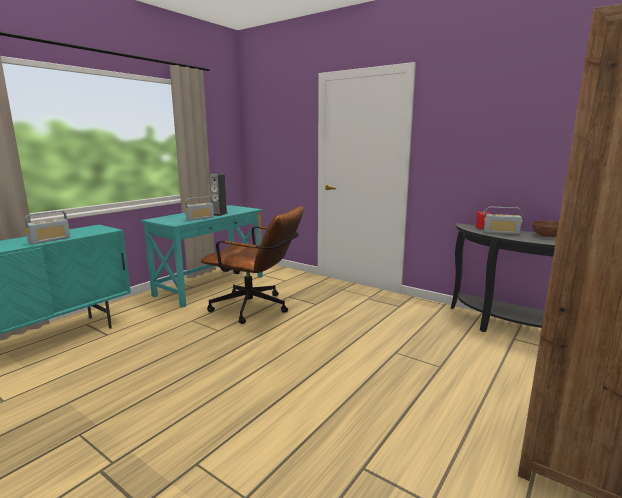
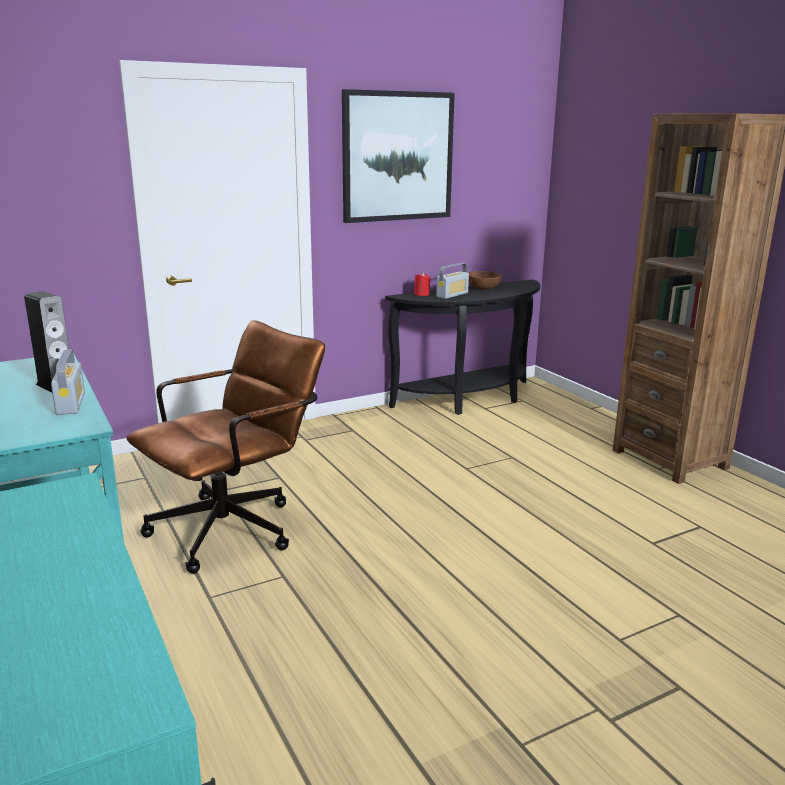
camera: 65 degrees left, 5 degrees up
(50, 240) = (94, 553): radio -> none
(482, 119) = (397, 157): none -> picture

